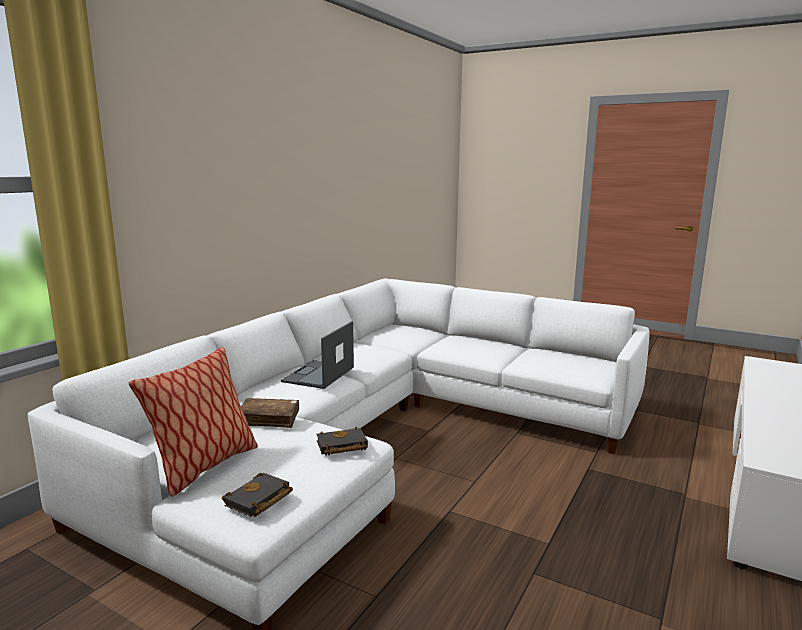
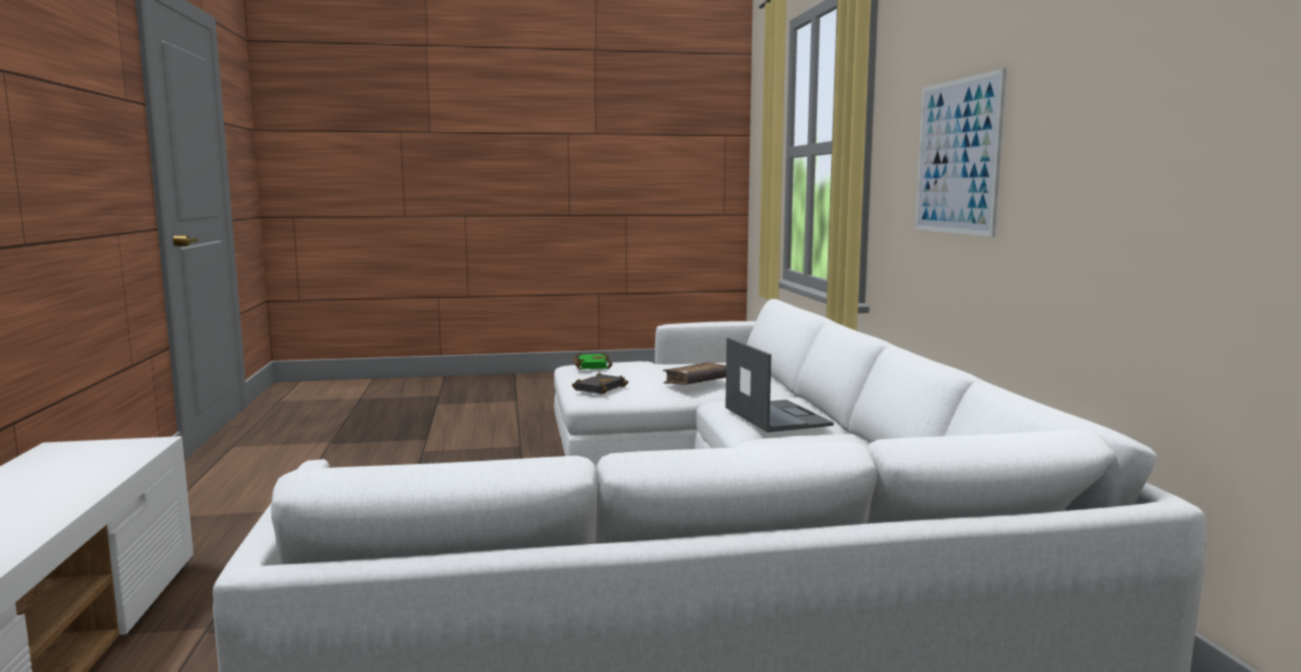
camera: 140 degrees right, 5 degrees down
(204, 196) = (957, 157): none -> picture
(204, 467) = (662, 365): pillow -> none
(258, 500) = (590, 365): black book -> green book

